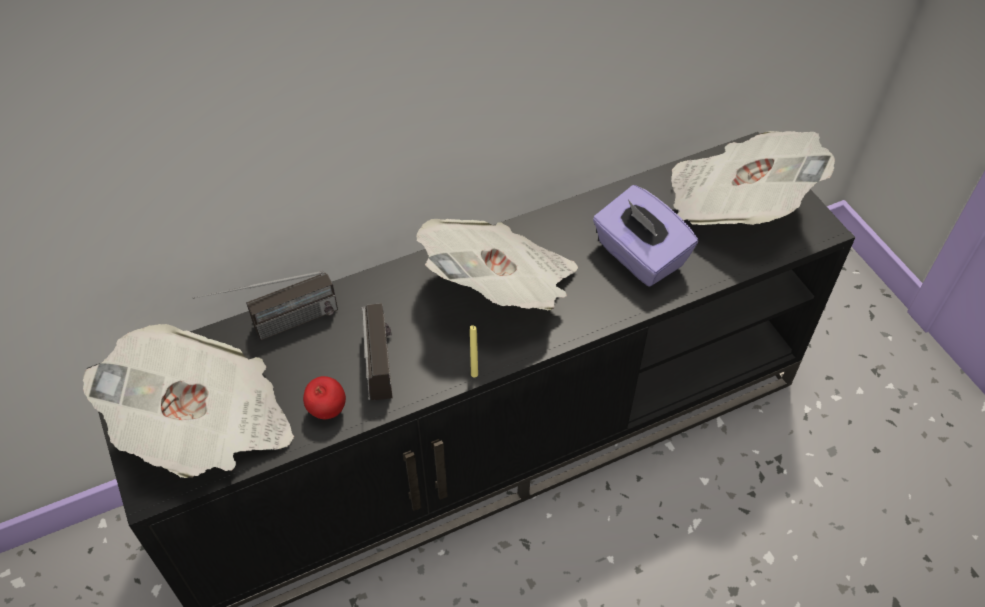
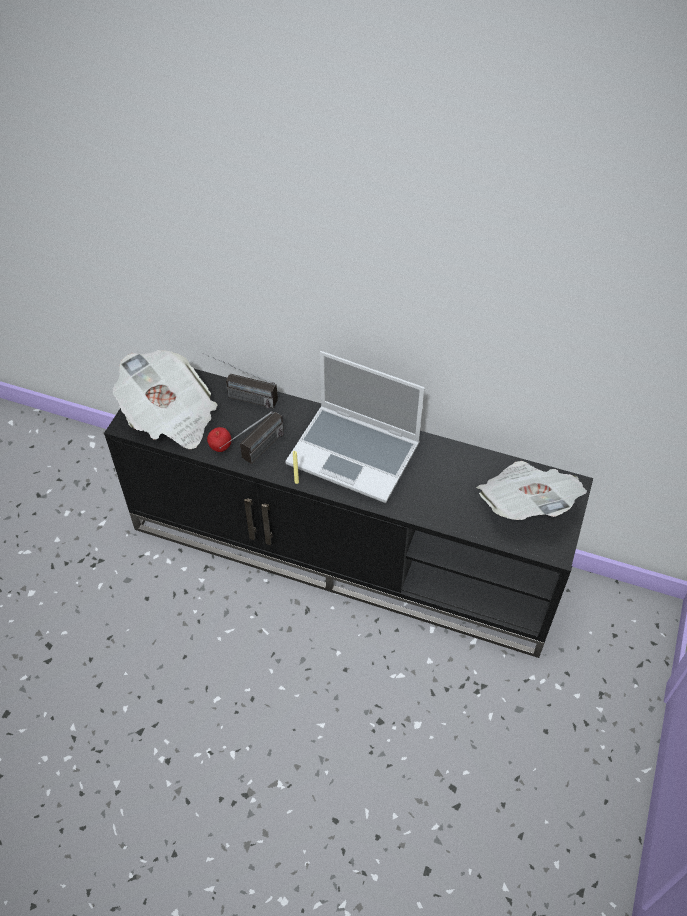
camera: 45 degrees right, 0 degrees up
(502, 288) = (355, 454): newspaper -> laptop
(639, 256) = (440, 490): purple tissue box -> none

